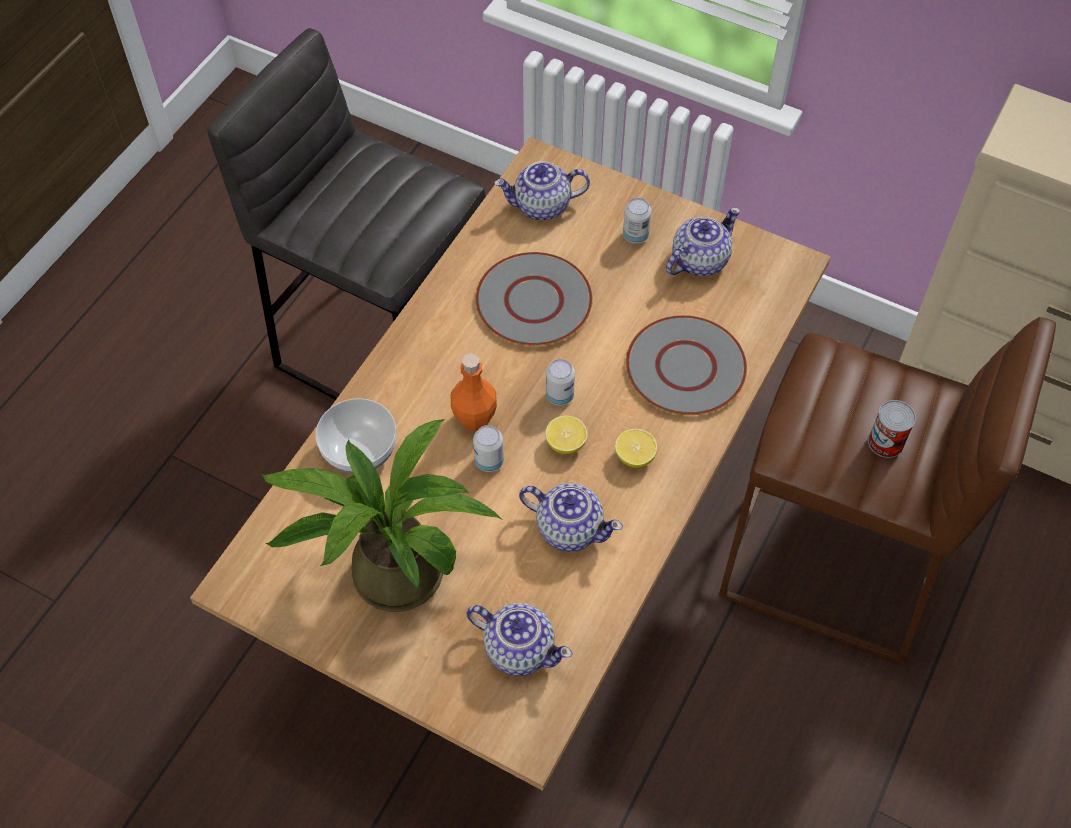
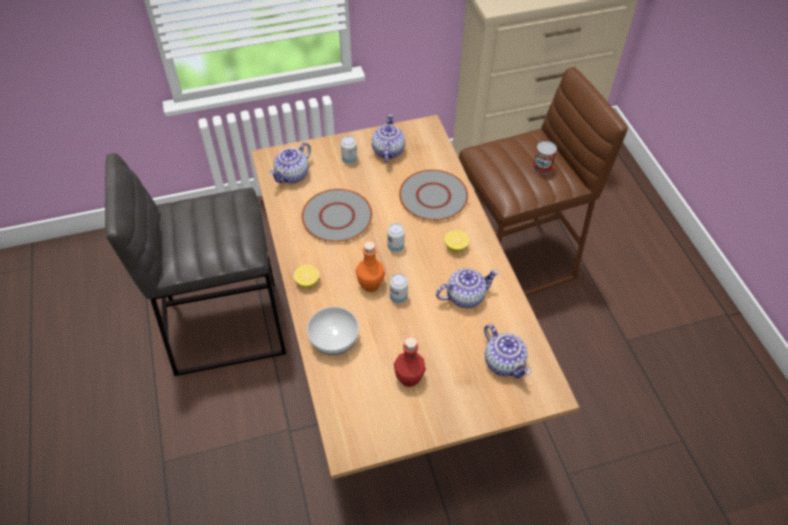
camera: 45 degrees left, 5 degrees down
(388, 567) = (409, 378): potted plant -> red bottle
(519, 648) = (504, 361): teapot -> teapot turned 75 degrees clockwise
(566, 443) = (421, 263): lemon -> lemon (307, 282)

